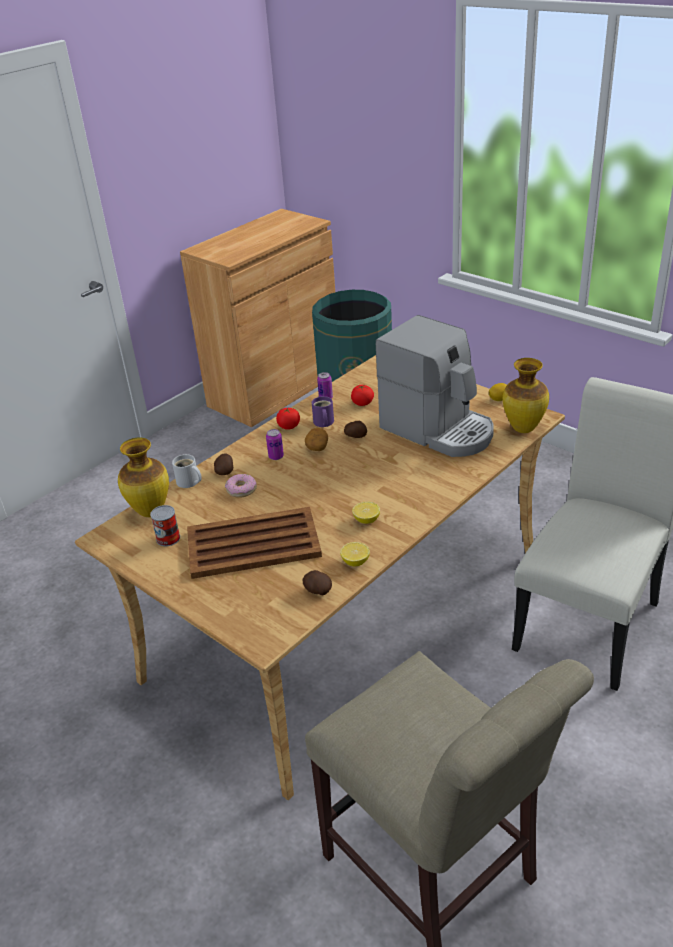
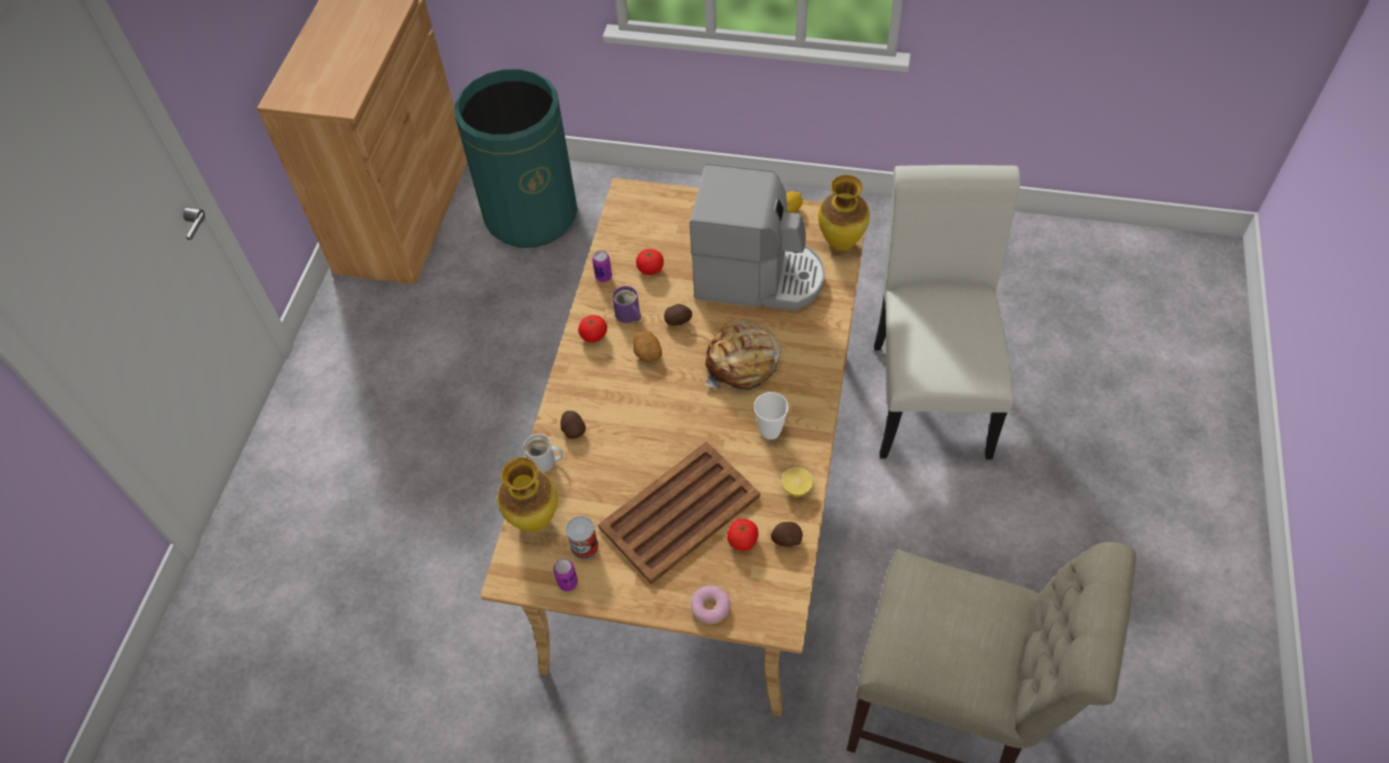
camera: 30 degrees left, 20 degrees up
(241, 490) = (611, 447): donut -> donut (710, 607)
(276, 456) = (613, 385): can -> can (568, 582)
(283, 578) = (742, 540): none -> tomato
(366, 520) = (770, 431): lemon -> cup
(382, 474) = (743, 363): none -> bread

